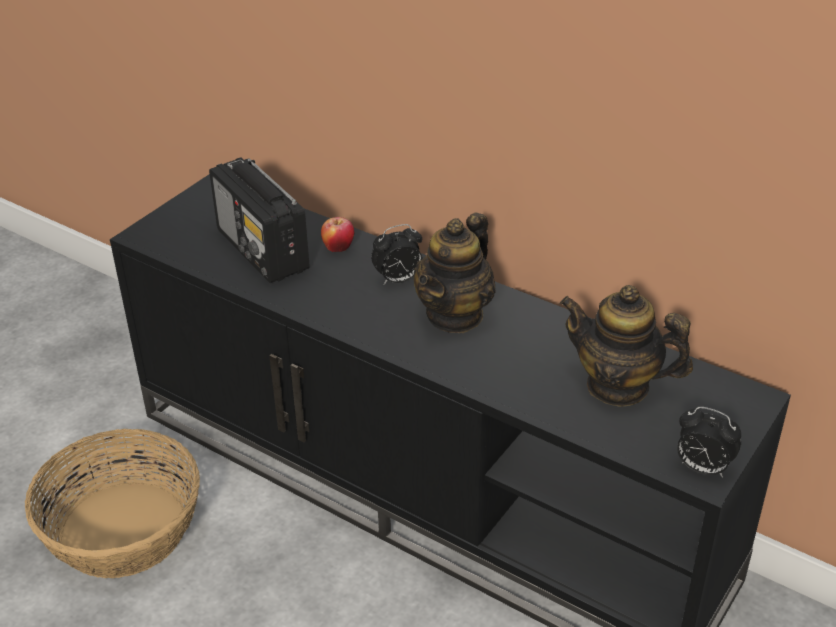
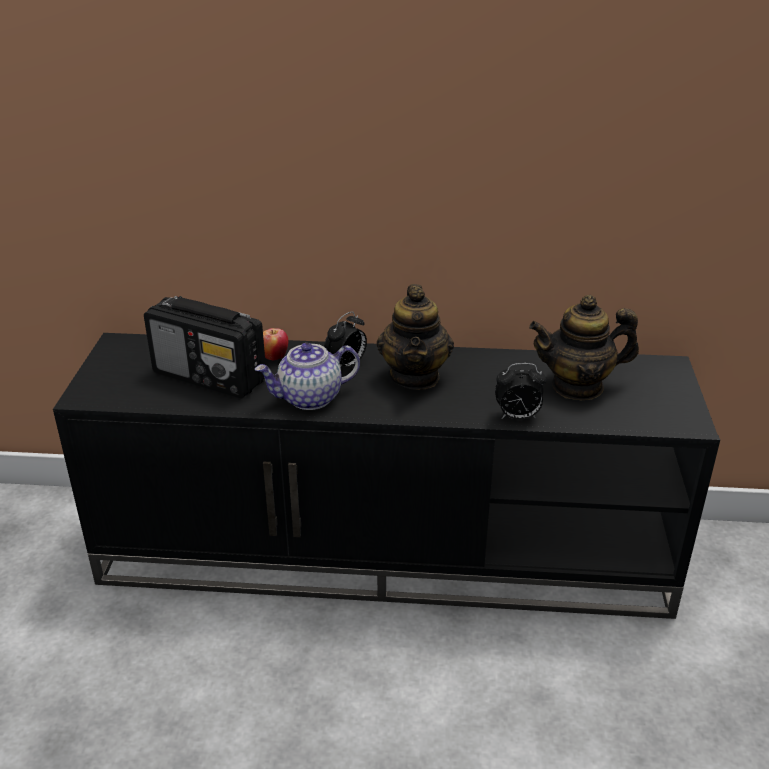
camera: 30 degrees left, 5 degrees down
(123, 530) = (145, 688): basket -> none
(332, 304) = (309, 398): none -> teapot
(702, 468) = (684, 419): alarm clock -> alarm clock (517, 417)

